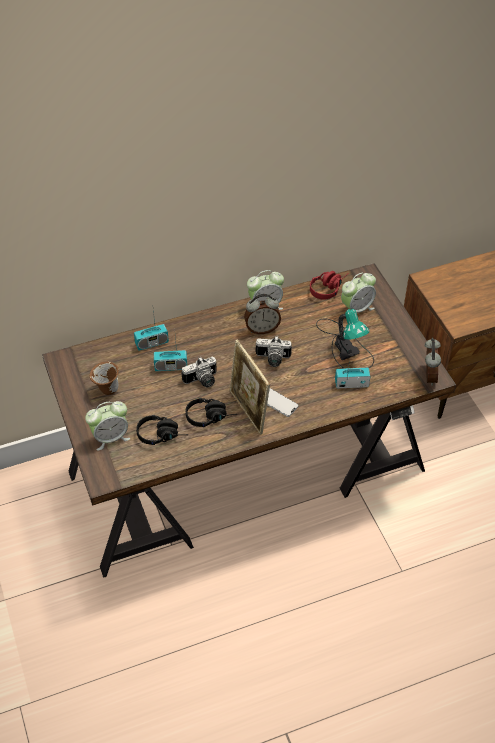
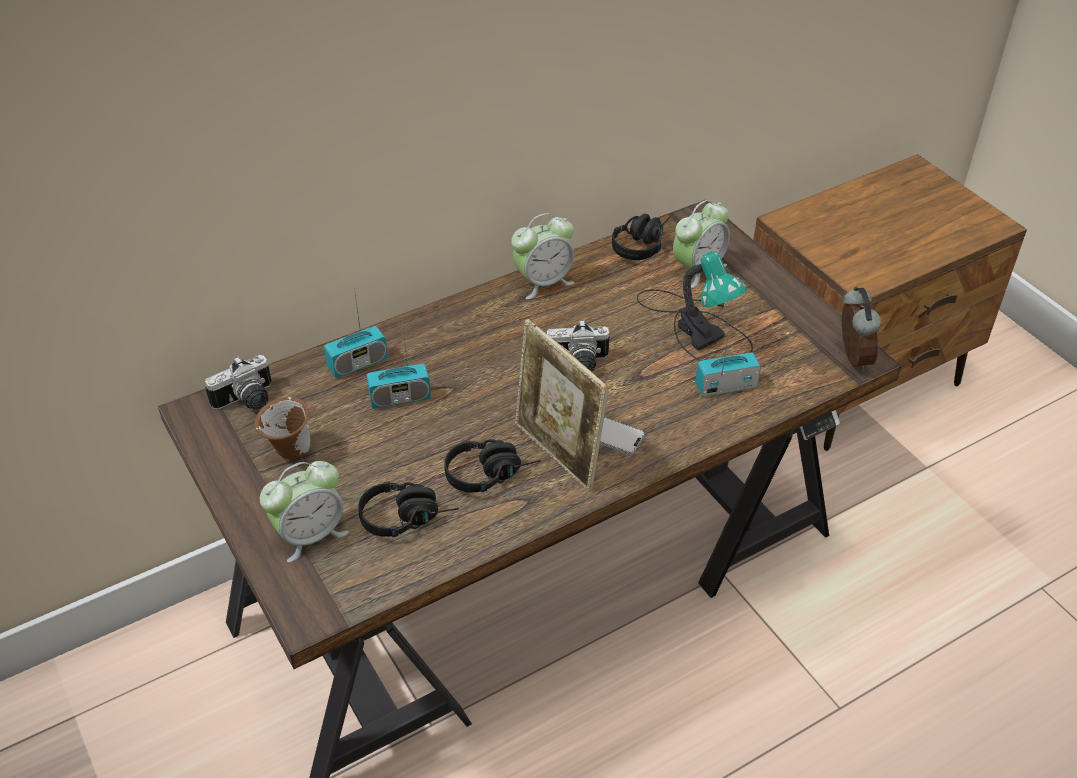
camera: 10 degrees left, 5 degrees down
(202, 381) = (462, 414): camera -> camera (247, 401)
(262, 329) = (547, 318): alarm clock -> none
(328, 288) = (642, 243): red headphones -> black headphones

